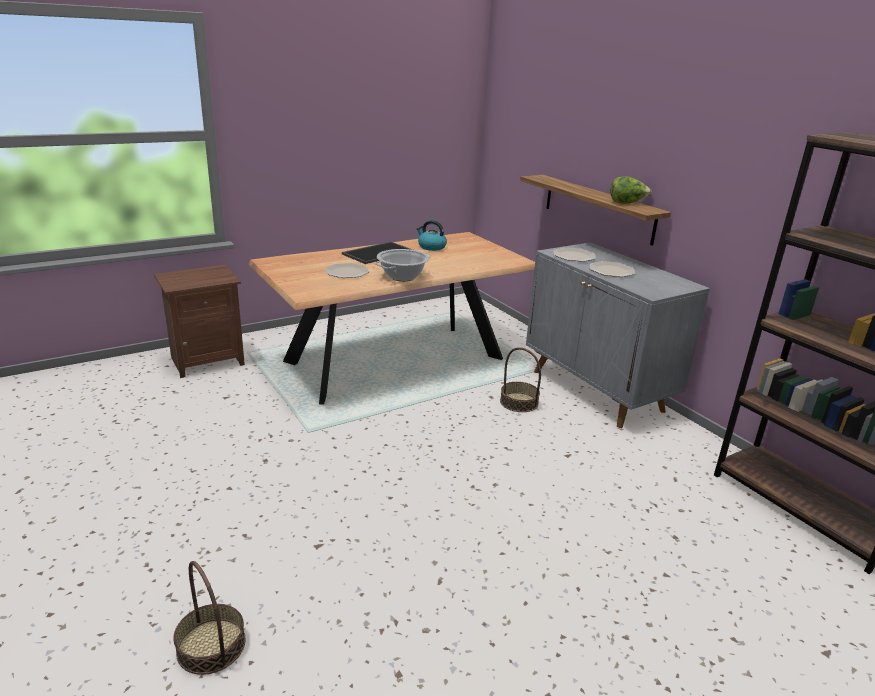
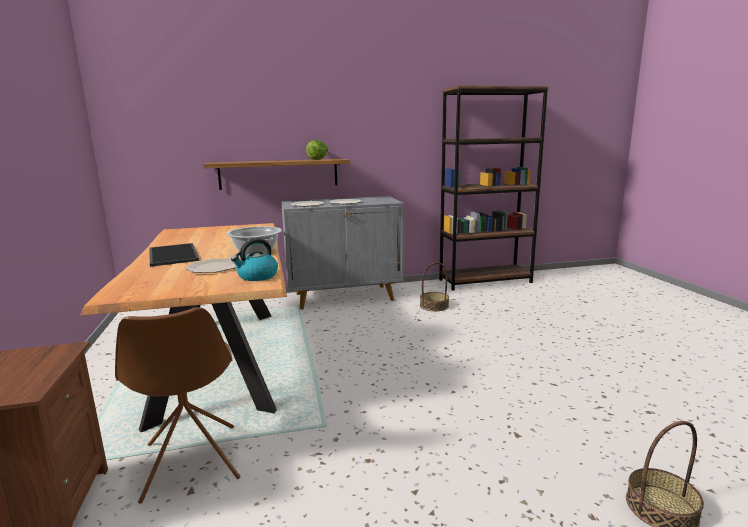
camera: 70 degrees left, 10 degrees down
(253, 389) = (191, 463): none -> brown chair
(431, 247) = (187, 240): kettle -> kettle (257, 276)
(519, 402) = (341, 322): basket -> basket (434, 306)

